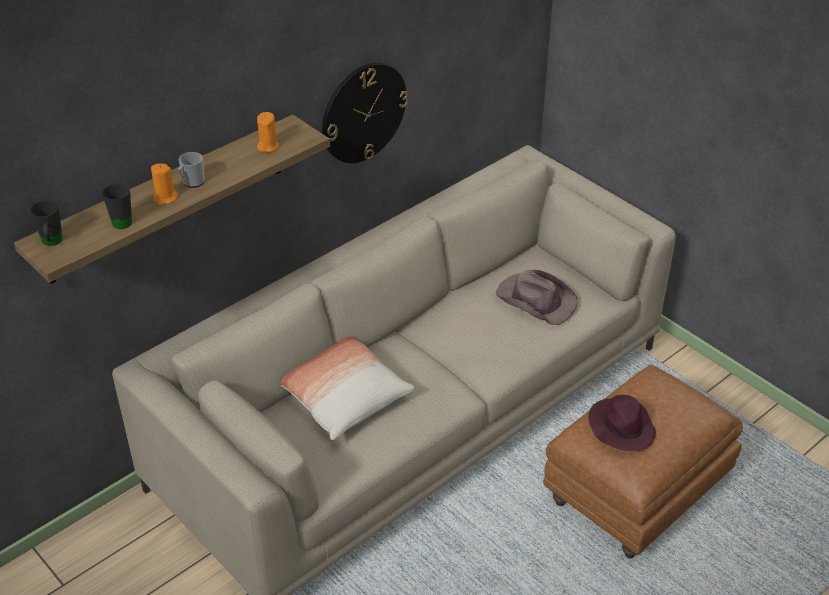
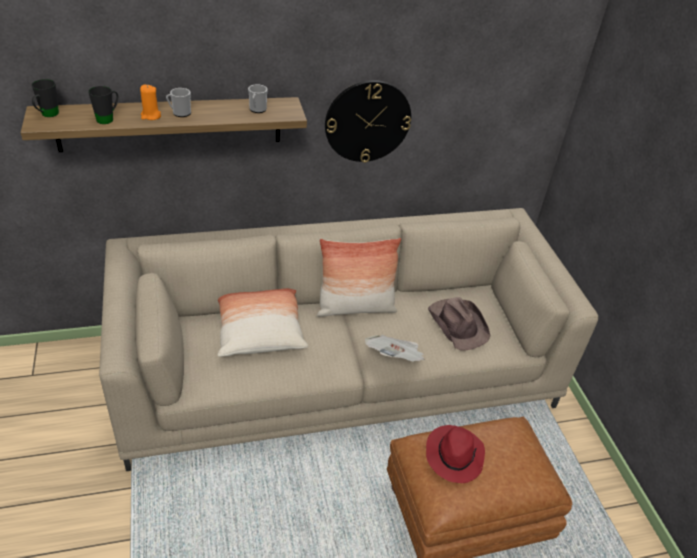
camera: 25 degrees right, 0 degrees up
(267, 146) = (257, 110): orange candle -> mug
(420, 329) = (355, 307): none -> pillow
(501, 362) = (394, 358): none -> newspaper
(620, 427) = (454, 455): purple hat -> red hat

